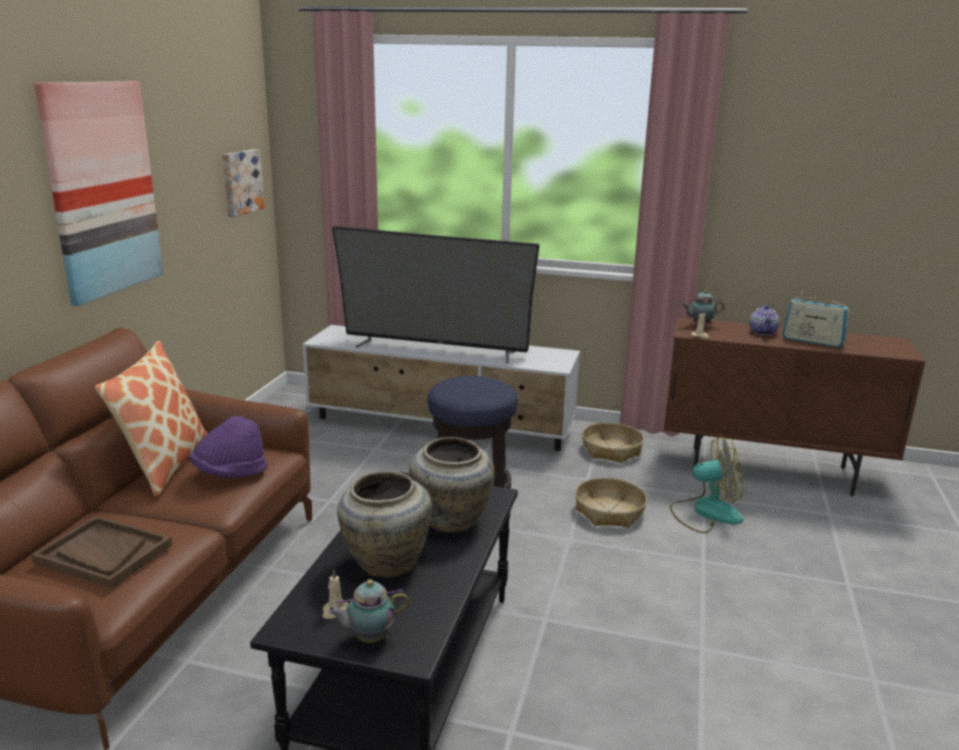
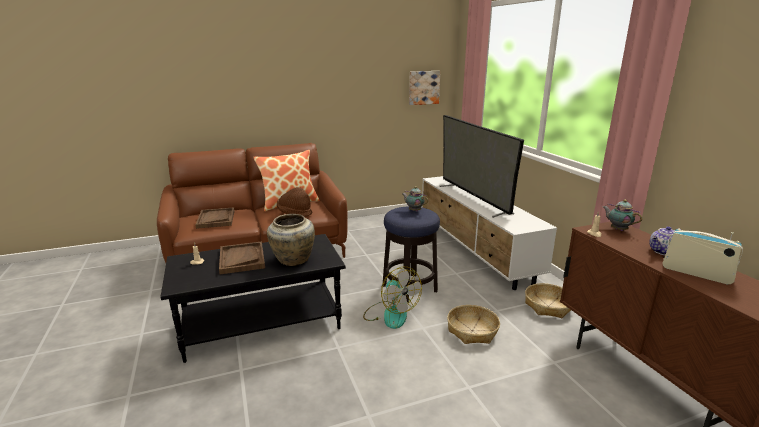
camera: 55 degrees right, 0 degrees up
(102, 189) = (318, 80): picture -> none
(230, 473) = (294, 213): purple hat -> brown hat
(369, 638) = (181, 275): teapot -> teapot (414, 210)
(385, 562) = (242, 259): beige vase -> brown tray
(705, 512) = (532, 369): fan -> fan (390, 314)
(812, 341) = (696, 273): radio -> radio turned 135 degrees clockwise

